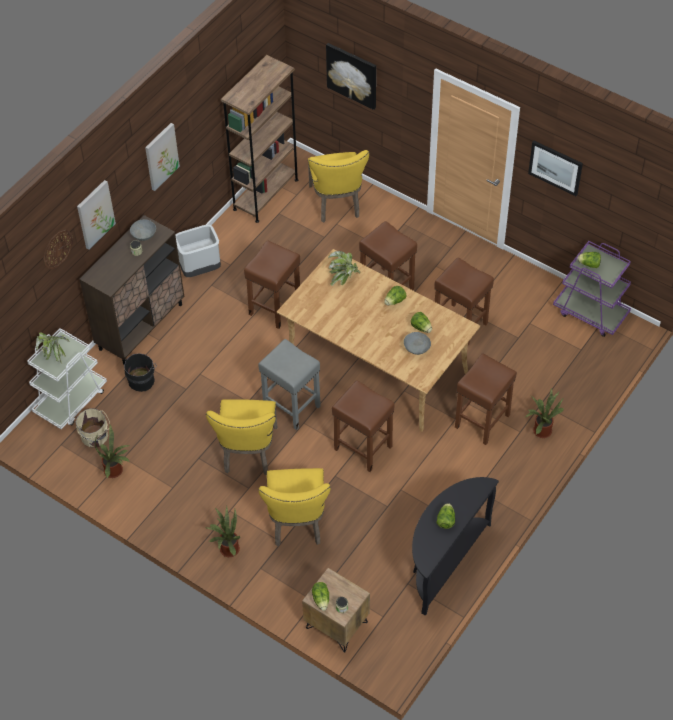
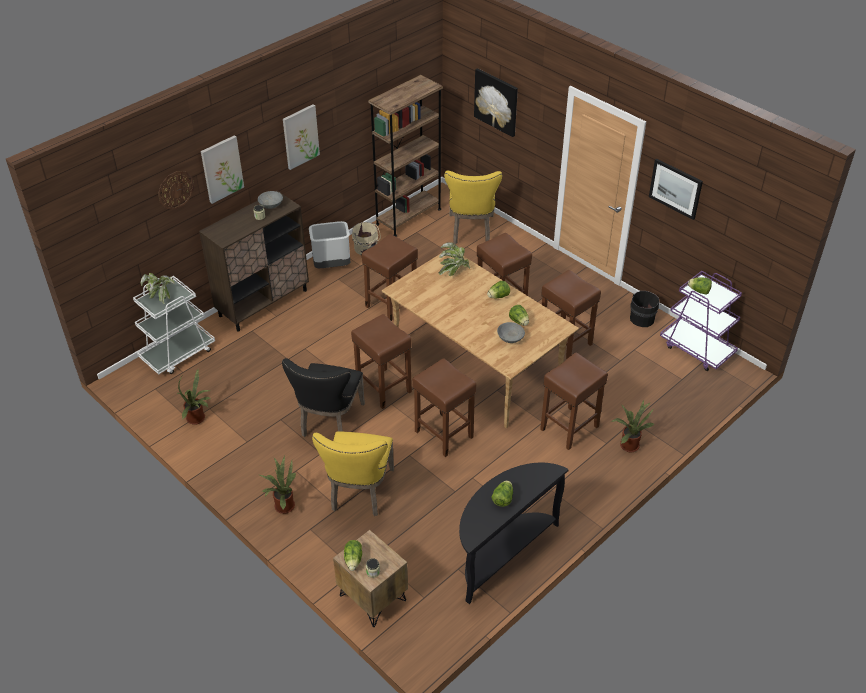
camera: 10 degrees right, 10 degrees down
(95, 437) = (189, 387): beige bucket -> beige bucket (366, 249)
(142, 380) = (249, 346): black bucket -> black bucket (642, 318)
(248, 453) = (329, 422): yellow chair -> black chair
(291, 406) = (383, 387): grey stool -> brown stool

